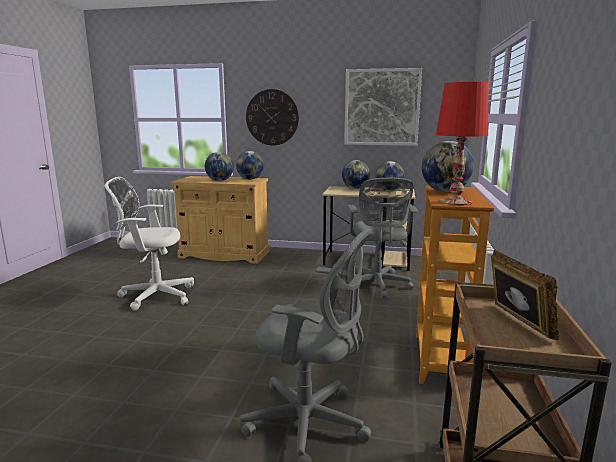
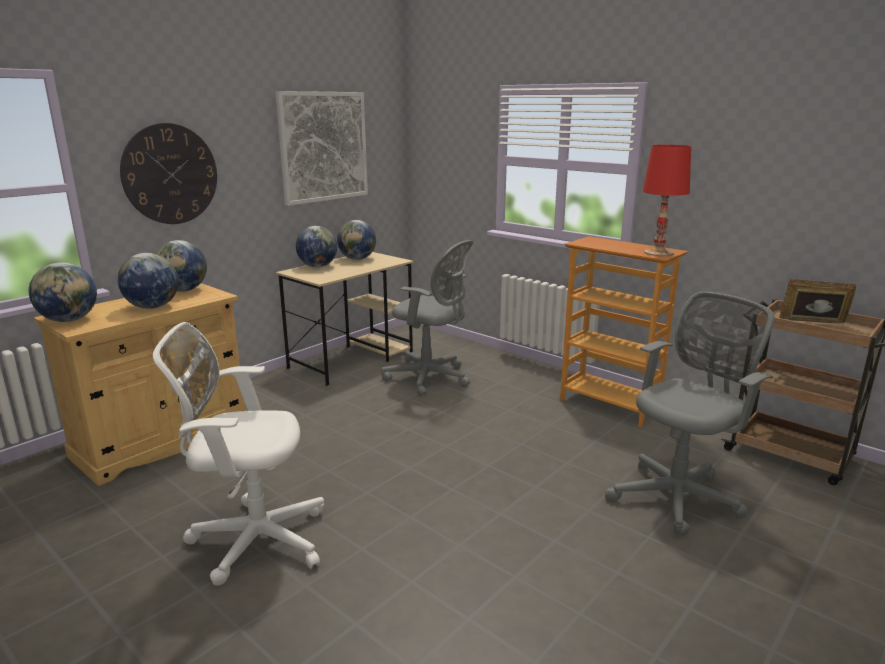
camera: 60 degrees left, 5 degrees up
(154, 295) = (253, 539): white office chair -> white office chair turned 60 degrees clockwise
(445, 191) = (605, 245): globe -> globe (69, 320)

